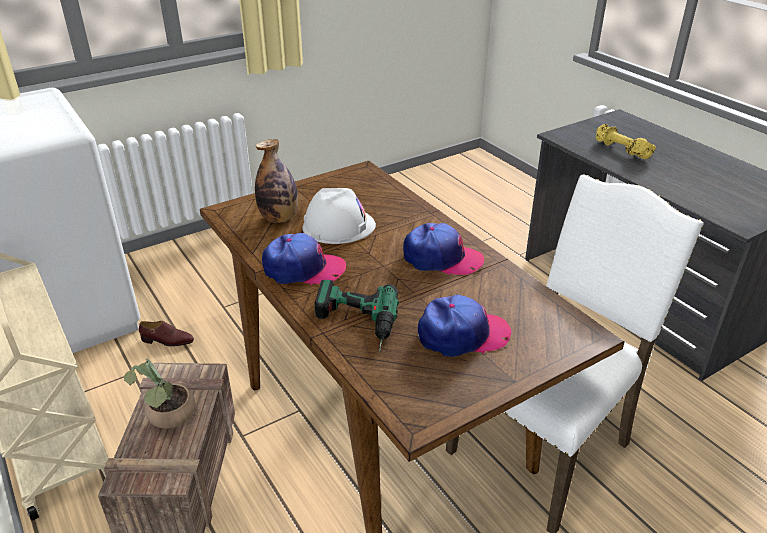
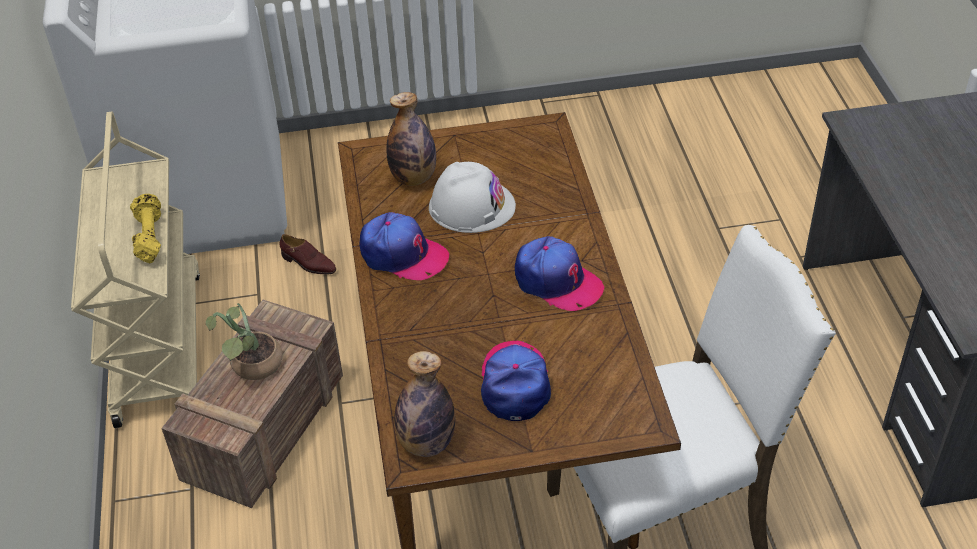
camera: 25 degrees right, 10 degrees up
(354, 324) = (416, 338): power drill -> none
(420, 402) = (426, 443): none -> bottle
(462, 335) = (515, 383): cap -> cap turned 105 degrees counterclockwise
(621, 150) = (917, 169): yellow dumbbell -> yellow dumbbell (149, 237)

